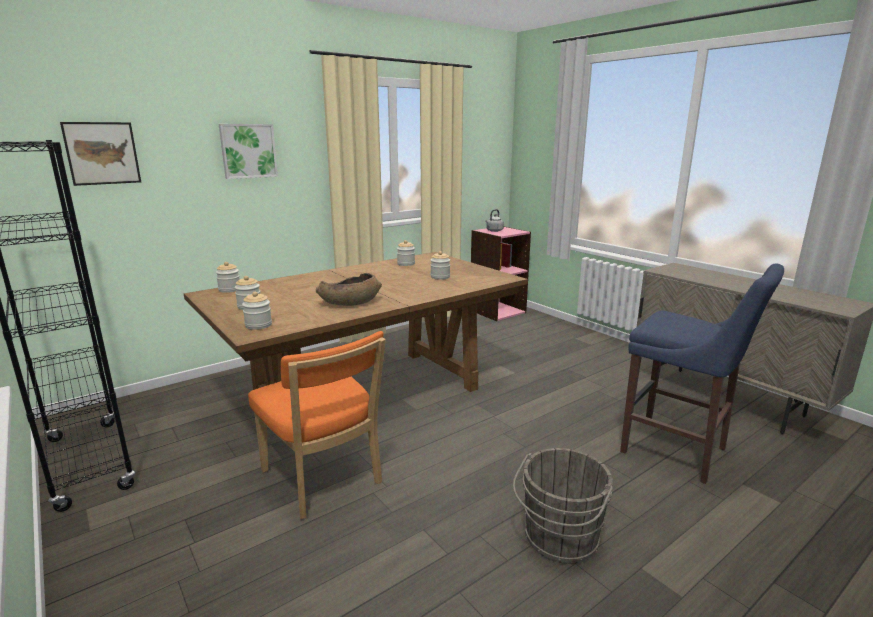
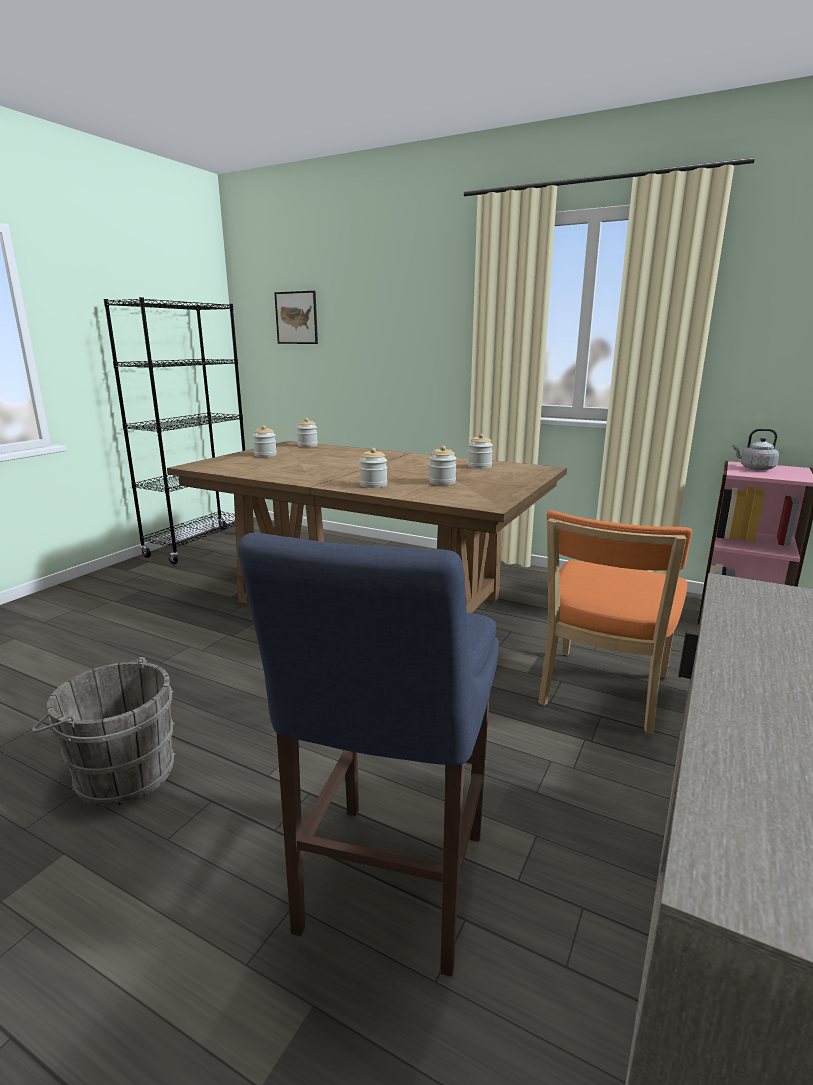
camera: 65 degrees right, 0 degrees up
(248, 151) = (402, 316): picture -> none
(258, 325) = (217, 464): jar -> jar (373, 485)
(324, 480) = (203, 621): orange chair -> orange chair (601, 694)
(349, 303) = (301, 472): brown bowl -> none

